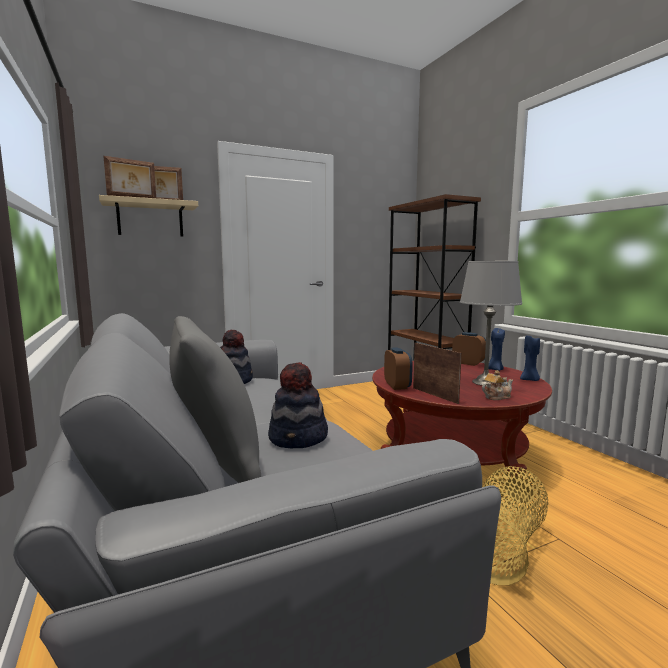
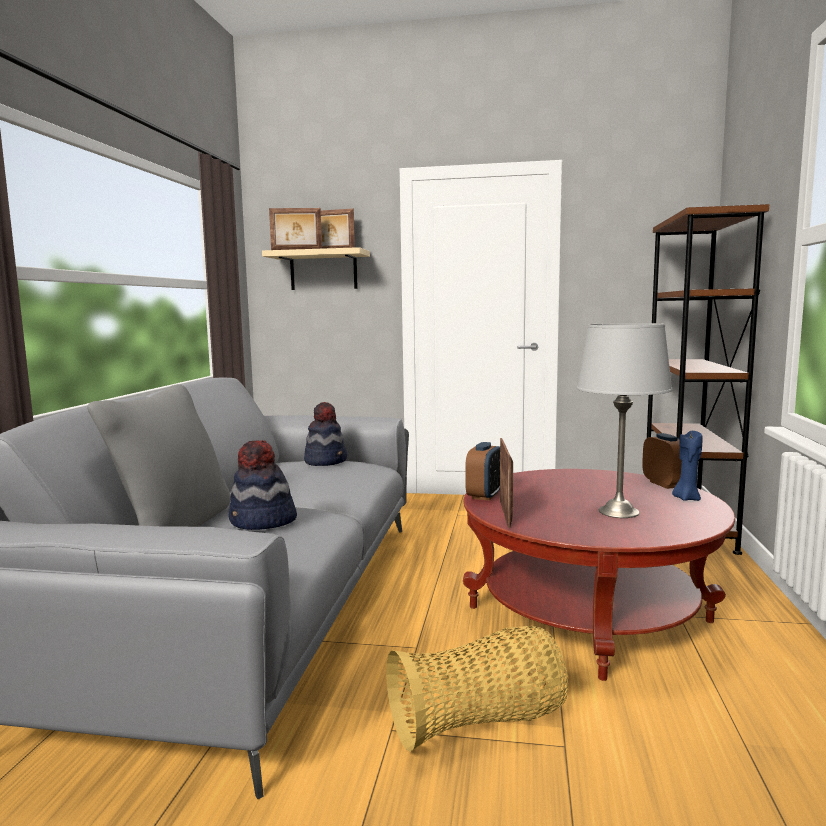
camera: 35 degrees right, 0 degrees up
(496, 397) = (582, 531): teapot -> none
(529, 380) = (703, 521): blue candle -> none

